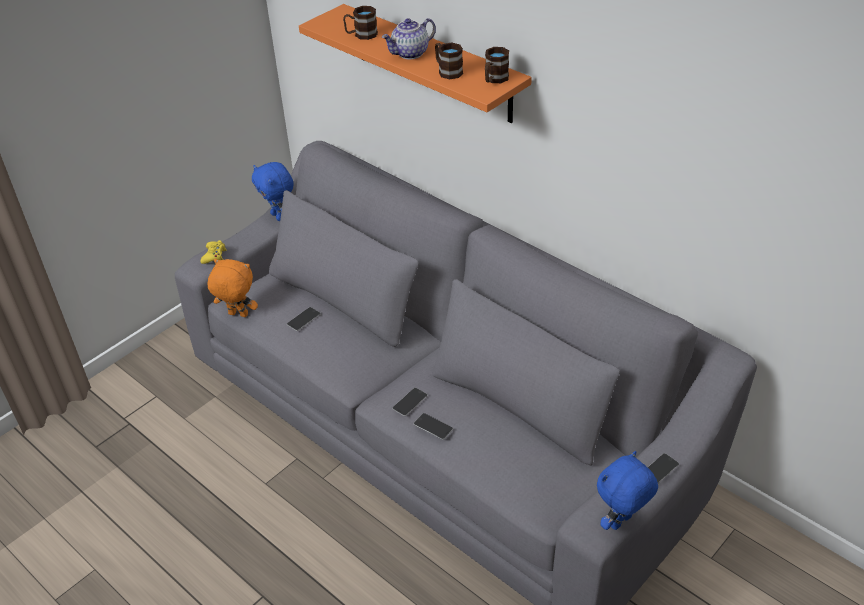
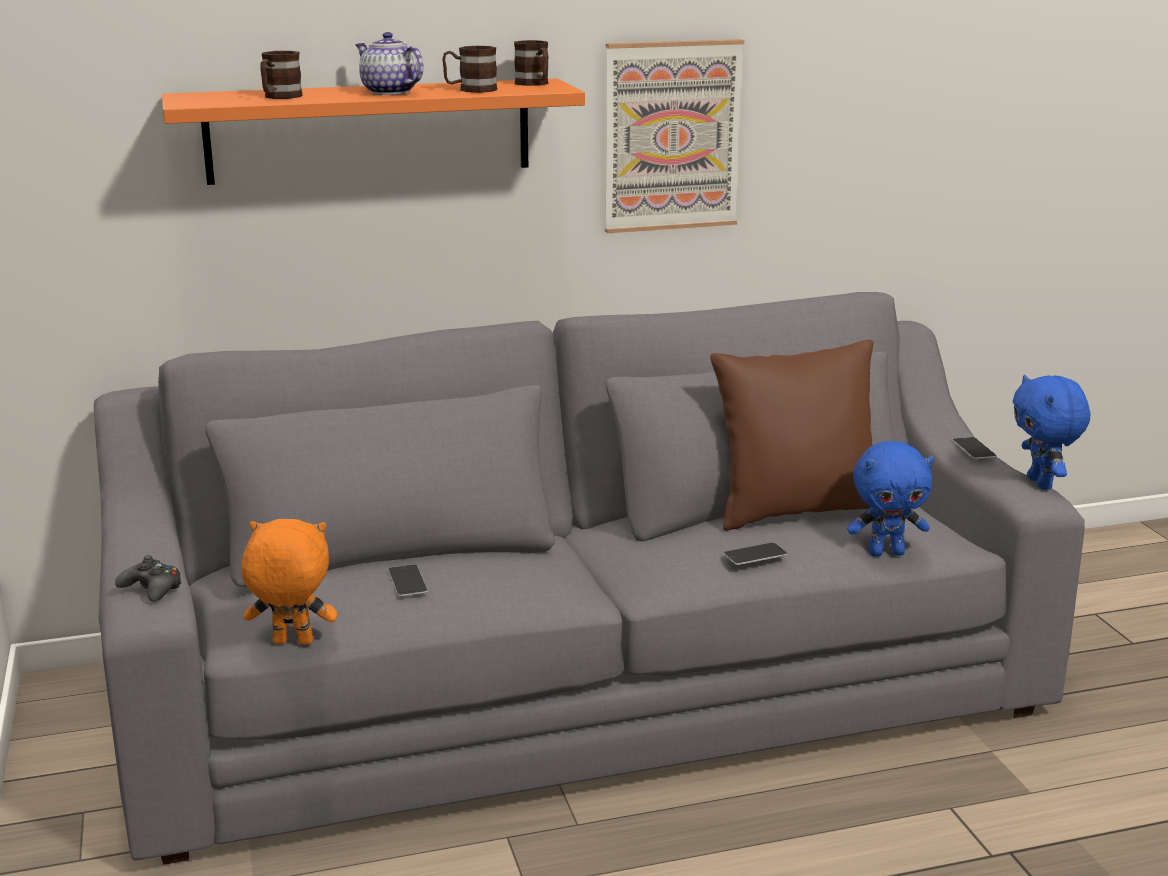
camera: 60 degrees left, 20 degrees down
(214, 256) = (152, 589): yellow game controller -> black game controller
(237, 315) = (292, 643): orange plush toy -> orange plush toy turned 45 degrees clockwise
(279, 216) = (145, 521): blue plush toy -> blue plush toy (886, 552)
(410, 54) = (388, 92): teapot -> teapot turned 135 degrees clockwise
(410, 402) = (686, 559): phone -> none
(509, 420) = (796, 510): none -> brown pillow
(600, 144) = (671, 136): none -> picture

